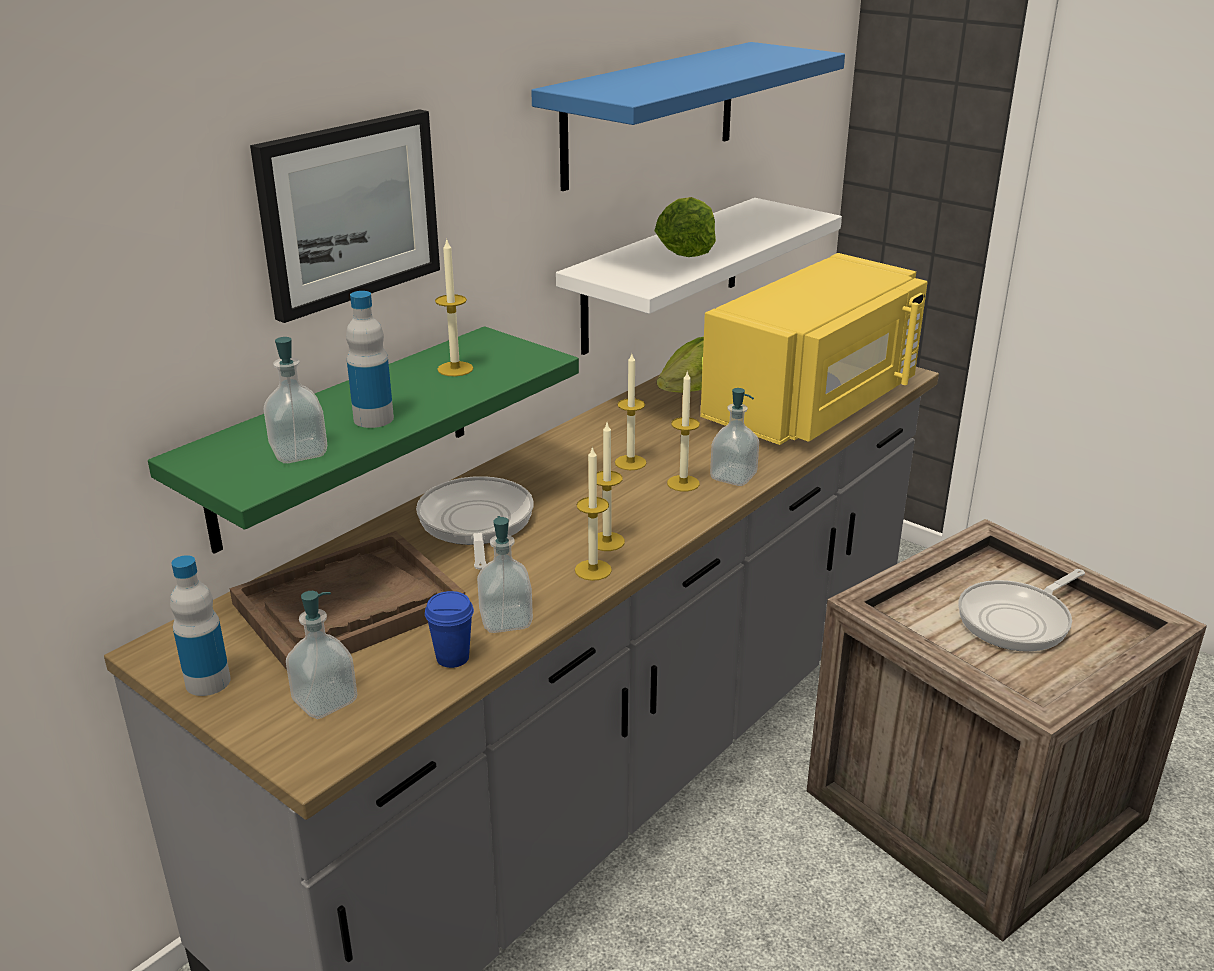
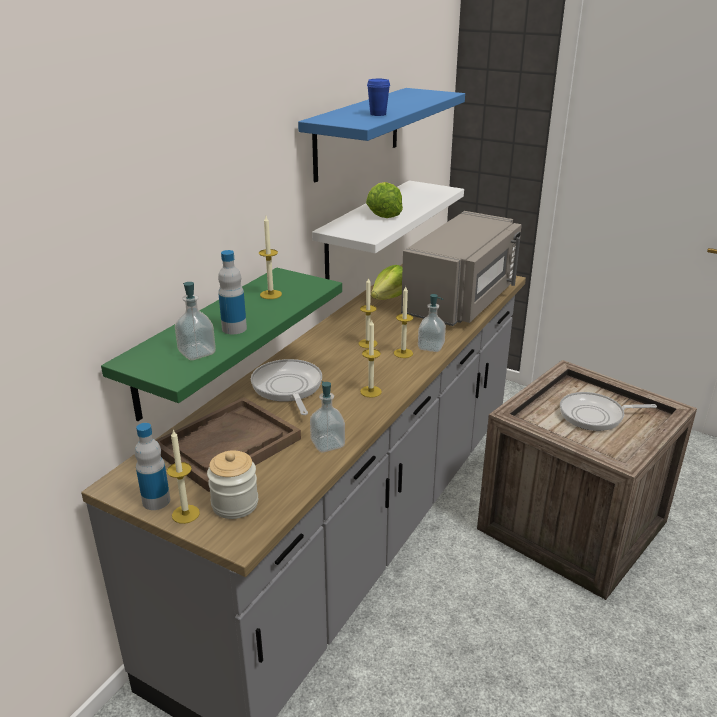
camera: 10 degrees left, 0 degrees up
(325, 701) = (235, 504): soap dispenser -> jar
(348, 212) = (205, 201): picture -> none
(452, 658) = (304, 469): blue cup -> blue cup (378, 114)
(593, 570) = (368, 409): candle -> candle (185, 514)
(814, 403) = (462, 300): yellow microwave -> grey microwave
(1018, 620) = (595, 415): frying pan -> frying pan turned 45 degrees clockwise

